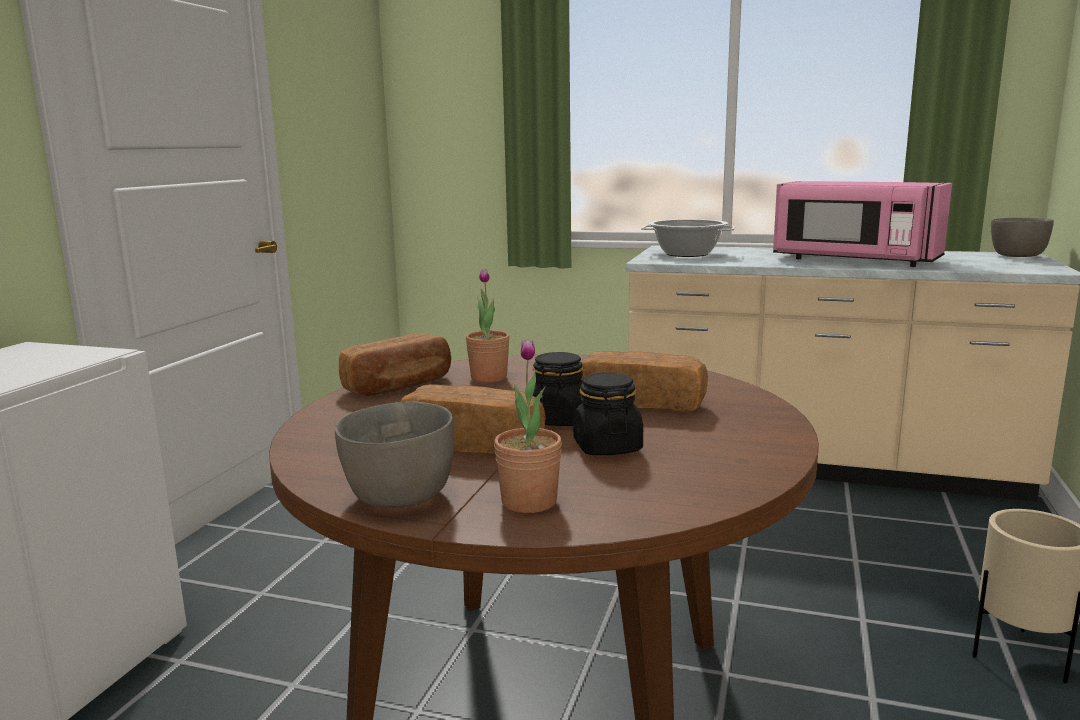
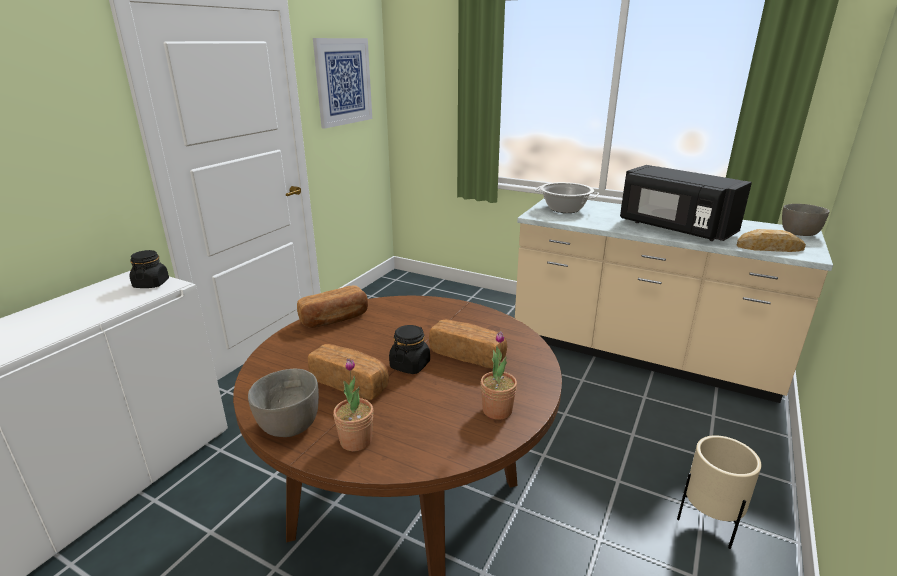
camera: 10 degrees right, 10 degrees up
(331, 93) = (343, 82): none -> picture
(489, 377) = (389, 317): potted plant -> potted plant (497, 410)
(607, 447) = (425, 396): black jar -> black jar (151, 284)
(853, 260) = (674, 228): pink microwave -> black microwave
(993, 267) = (769, 247): none -> bread

